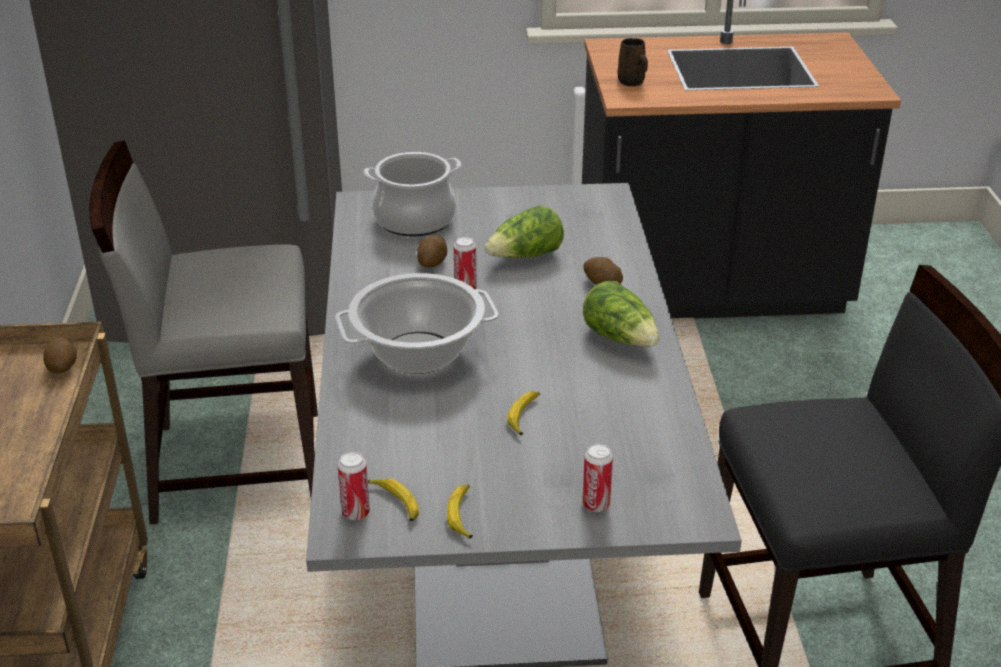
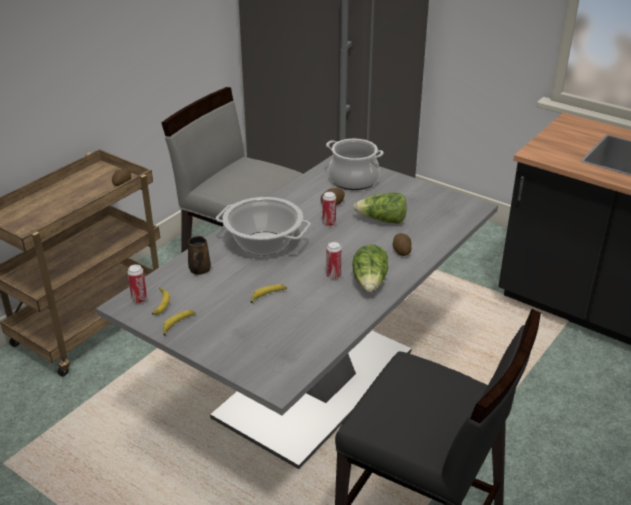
camera: 40 degrees right, 0 degrees up
(596, 505) = (240, 352): can -> can (333, 276)
(632, 82) = (552, 146): brown mug -> brown mug (199, 270)

